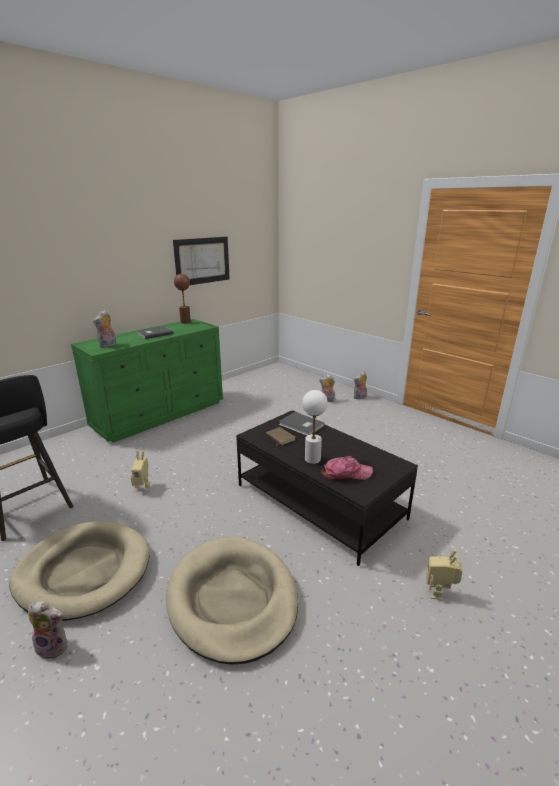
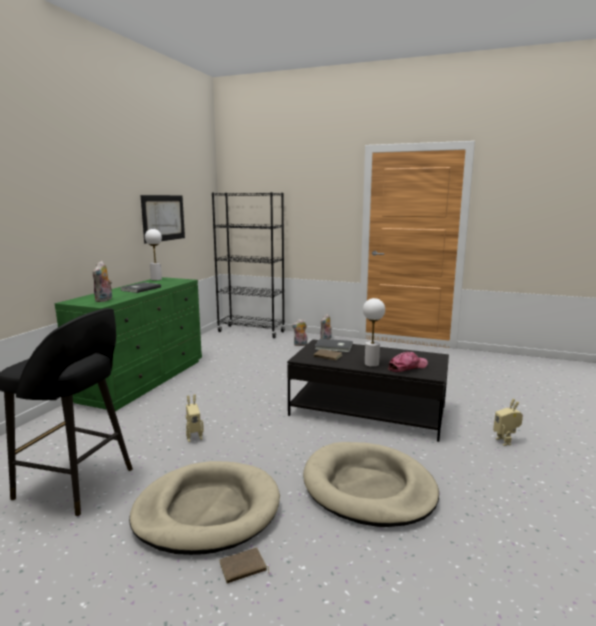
camera: 25 degrees left, 10 degrees down
(54, 645) = (243, 568): plush toy -> brown book
(185, 322) = (156, 279): brown table lamp -> white table lamp
(295, 375) = (251, 332): none -> black bookcase

